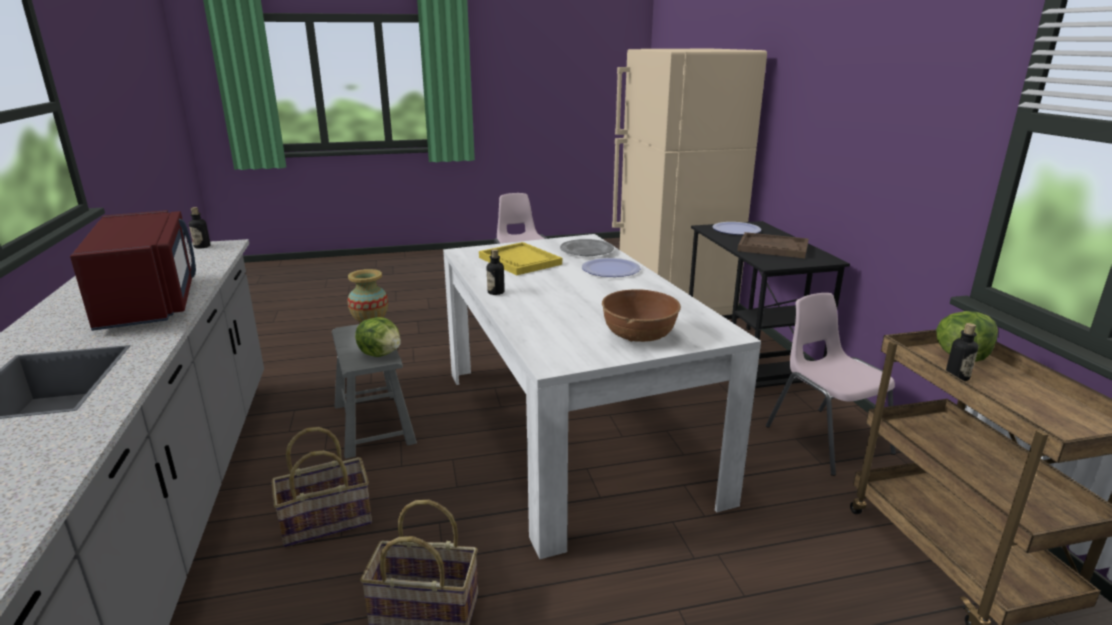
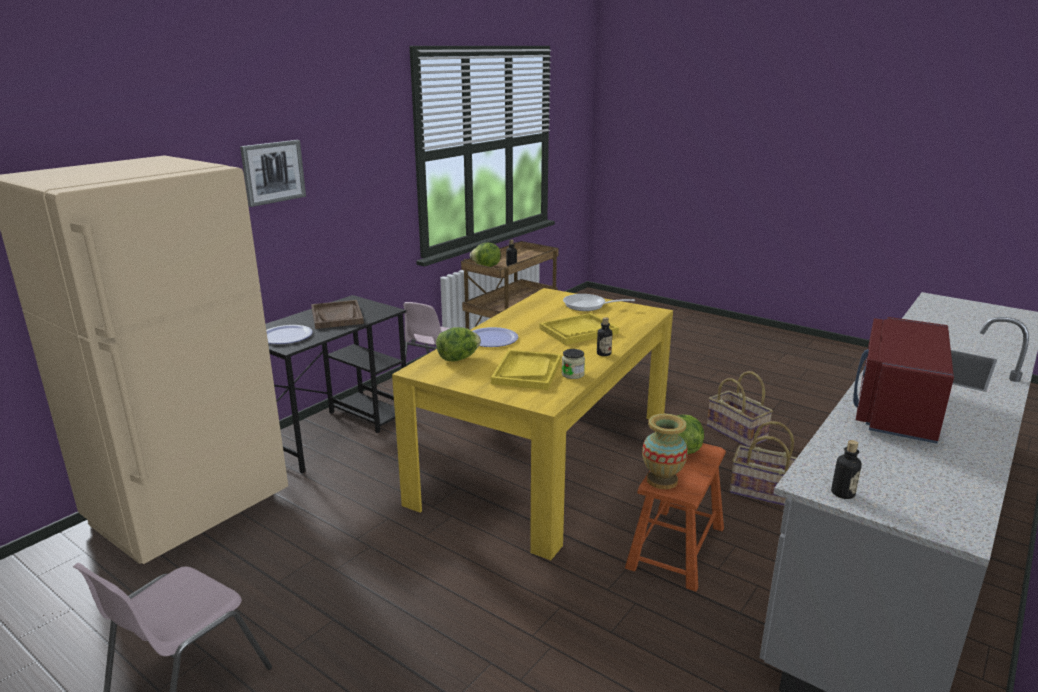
camera: 130 degrees left, 0 degrees up
(373, 424) = (676, 547): grey stool -> brown stool
(484, 270) = (572, 374): none -> jar
(567, 303) = (578, 331): none -> yellow tray
(571, 430) = (545, 460): white dining table -> yellow dining table
(587, 251) = (458, 359): grey plate -> lettuce
(639, 336) = (588, 306): brown bowl -> frying pan
(832, 86) = (273, 172): none -> picture

